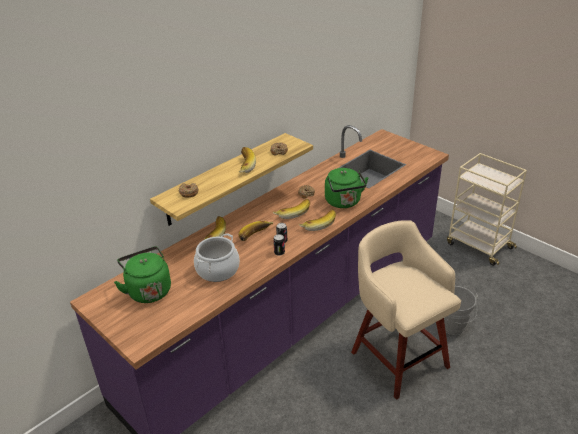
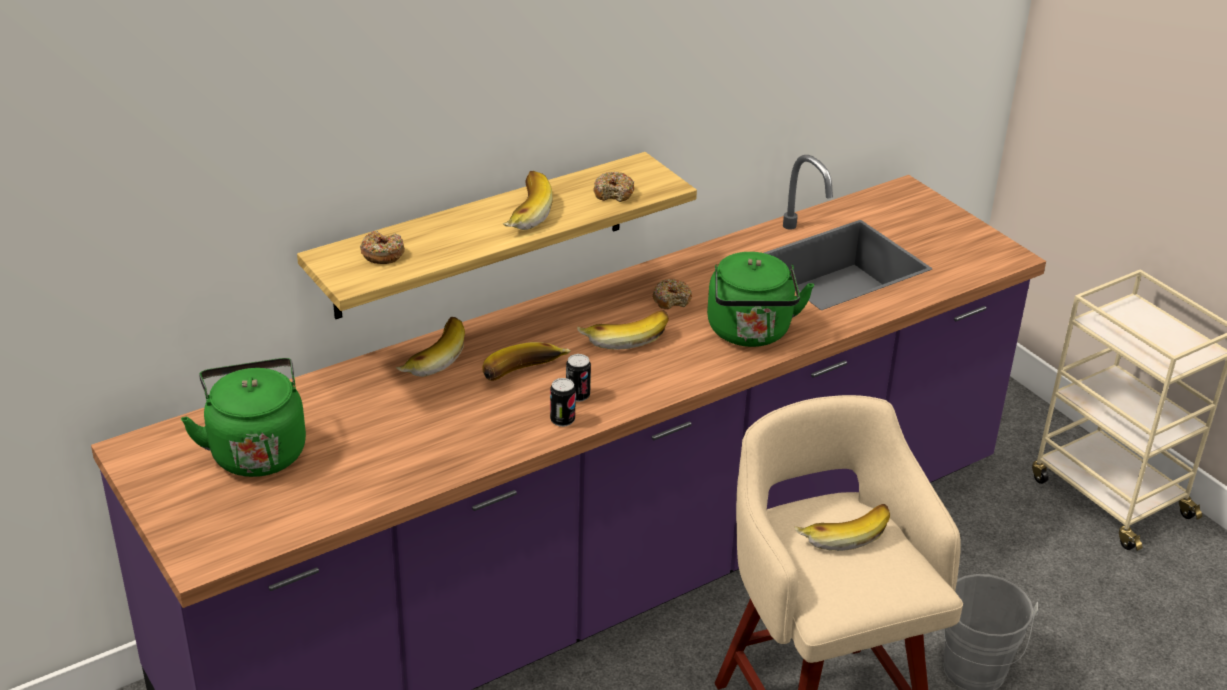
camera: 10 degrees right, 0 degrees up
(217, 270) = (415, 434): cooking pot -> none
(318, 224) = (672, 372): banana -> banana (842, 533)

